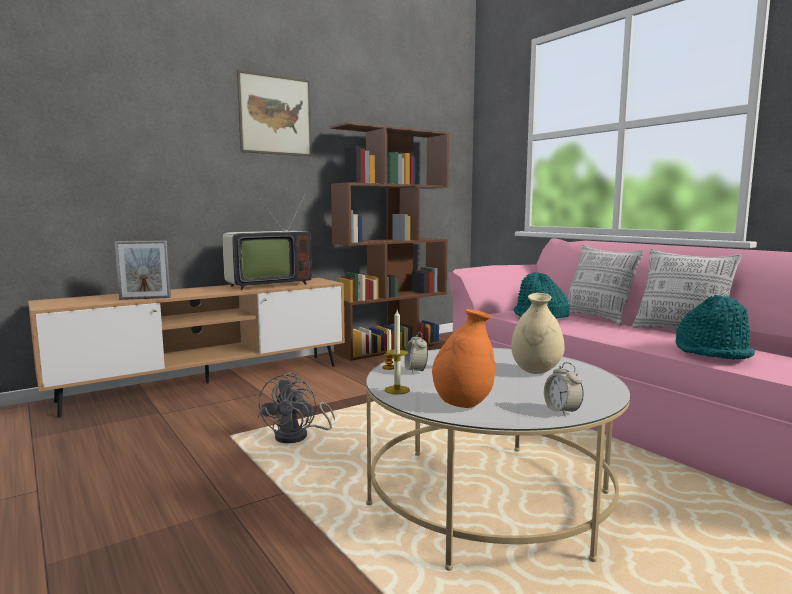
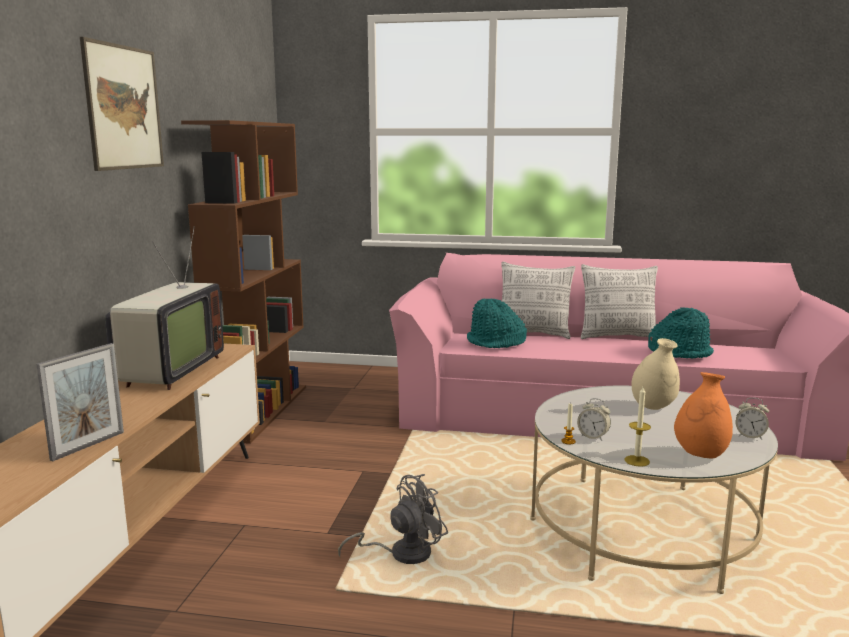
camera: 45 degrees left, 5 degrees up
(298, 436) = (402, 553): grey fan -> grey fan turned 90 degrees counterclockwise

